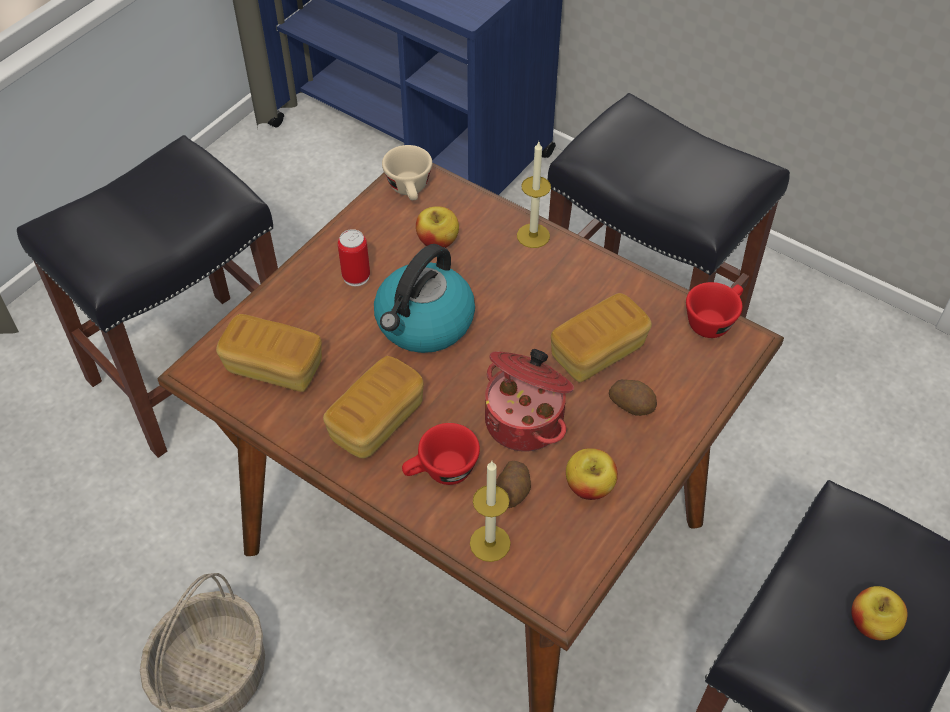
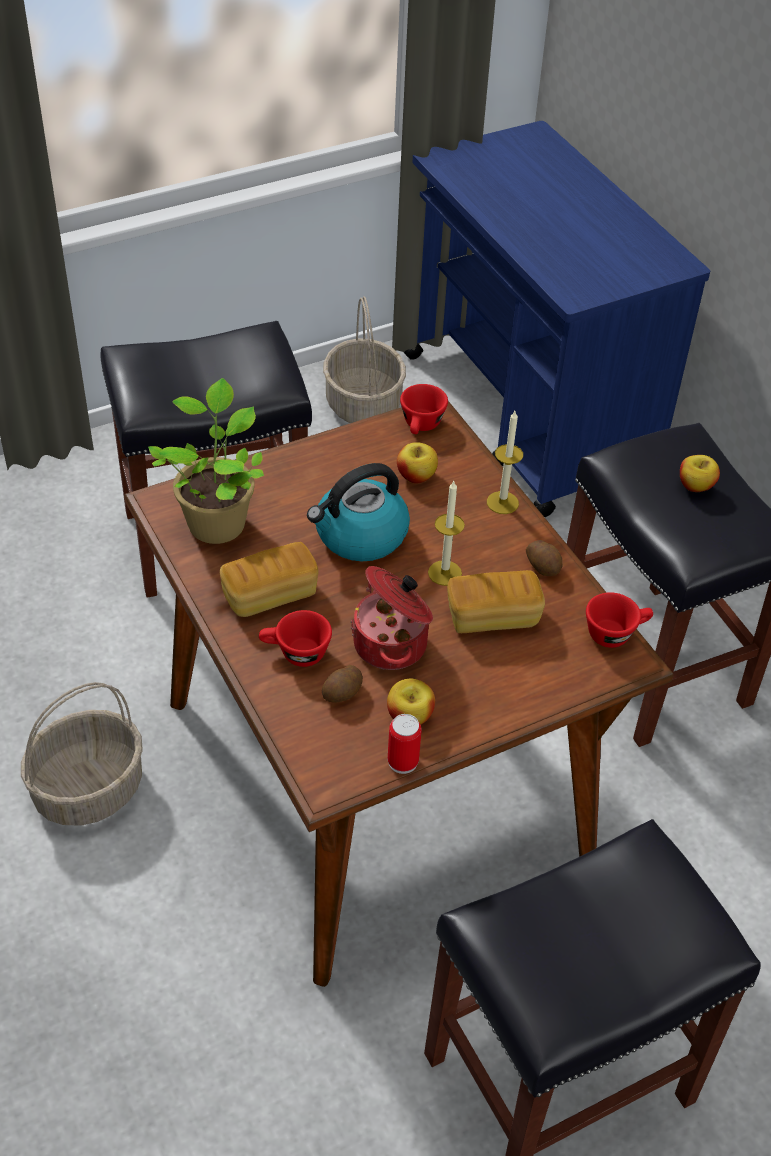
camera: 25 degrees right, 5 degrees down
(257, 186) = (364, 404): none -> basket
(274, 367) = (217, 521): bread -> potted plant
(356, 276) = (329, 477): can -> can (403, 761)
(410, 190) = (421, 426): beige cup -> red cup
(490, 543) = (297, 722): candle -> candle (444, 573)
(632, 404) = (492, 669): potato -> potato (543, 566)
(872, 624) = (602, 946): apple -> apple (695, 486)

